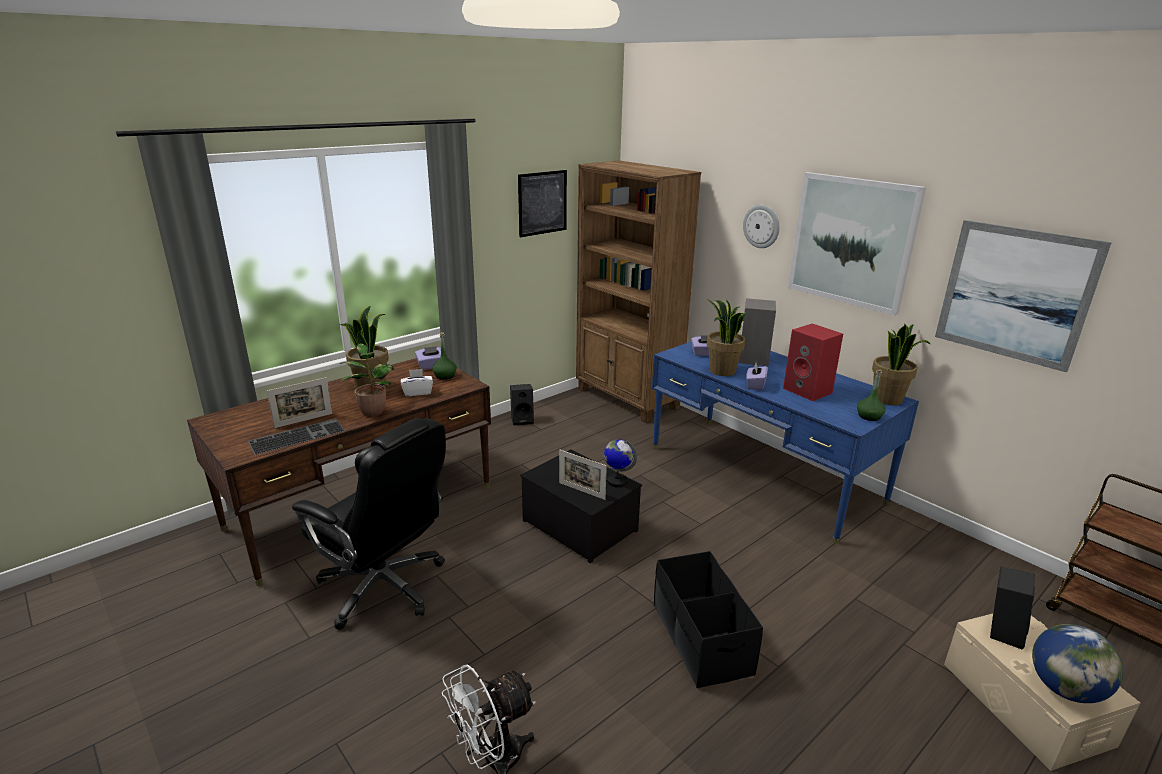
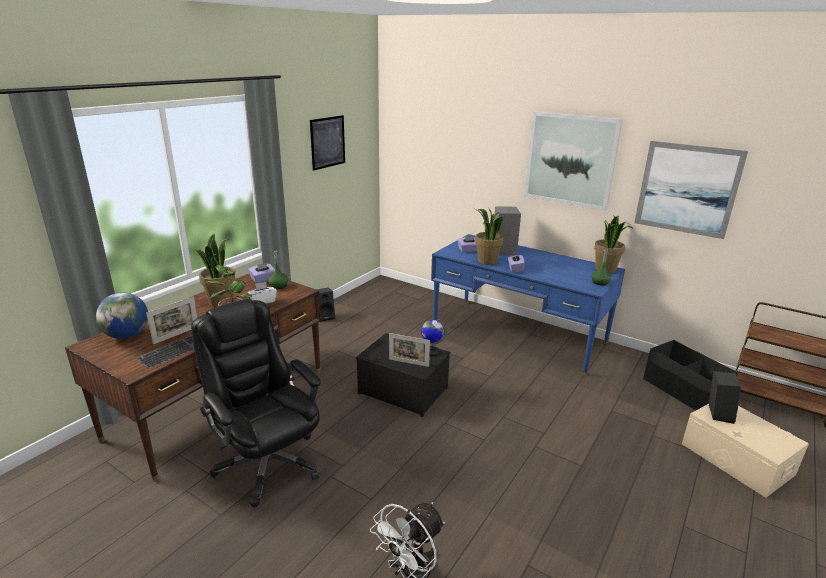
camera: 15 degrees left, 0 degrees up
(384, 587) = (267, 463): black office chair -> black office chair turned 150 degrees counterclockwise
(627, 399) = (399, 292): brown bookcase -> none
(700, 639) = (522, 457): black storage box -> black storage box (683, 391)
(761, 226) = (500, 152): wall clock -> none
(809, 391) = (552, 269): red speaker -> none
(1064, 689) = (766, 443): globe -> globe (127, 335)

